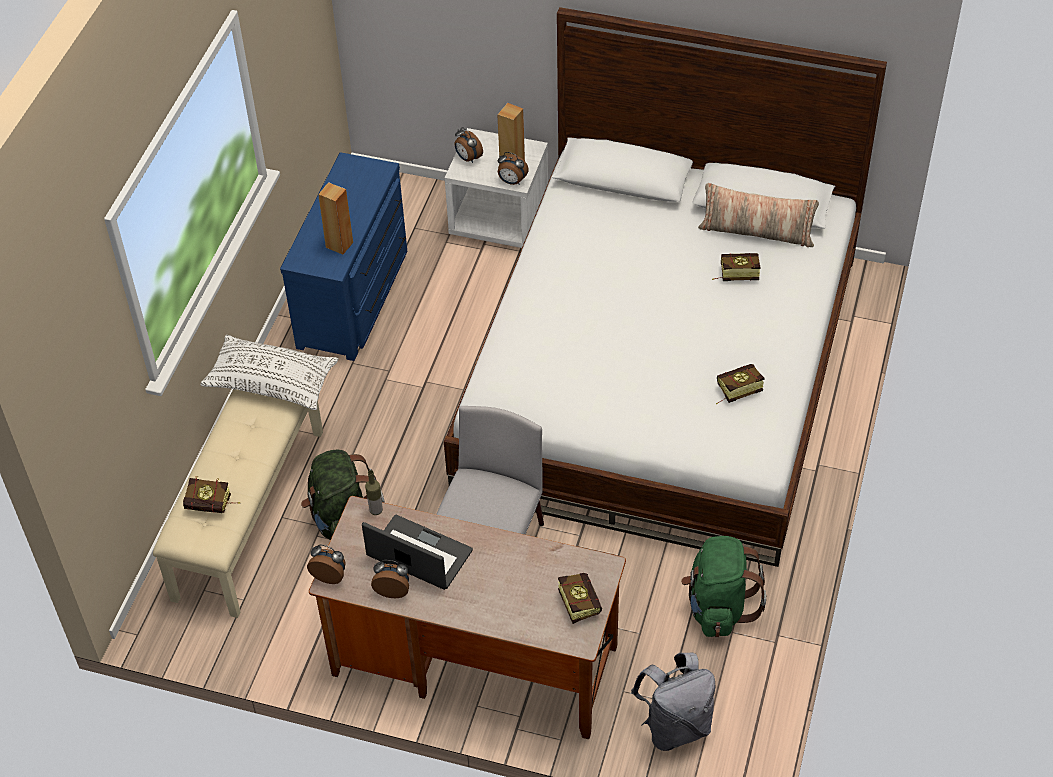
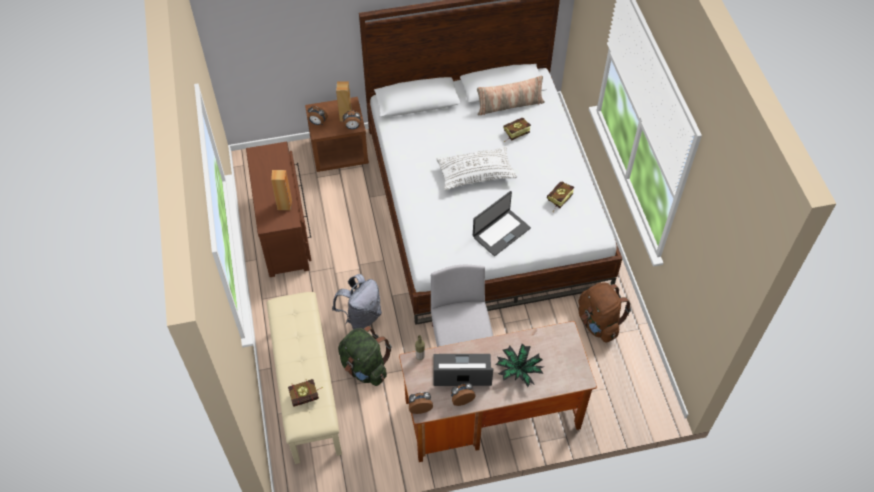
camera: 30 degrees left, 5 degrees up
(272, 382) = (292, 305): white pillow -> white pillow (476, 174)
(356, 296) = (285, 231): blue dresser -> brown dresser
(497, 588) = (518, 371): none -> potted plant
(500, 220) = (339, 152): white nightstand -> brown nightstand
(577, 600) = (565, 357): book -> none
(618, 401) = (501, 232): none -> laptop
(675, 726) = (618, 399): grey backpack -> grey backpack (361, 317)
(718, 606) = (598, 323): green backpack -> brown backpack

